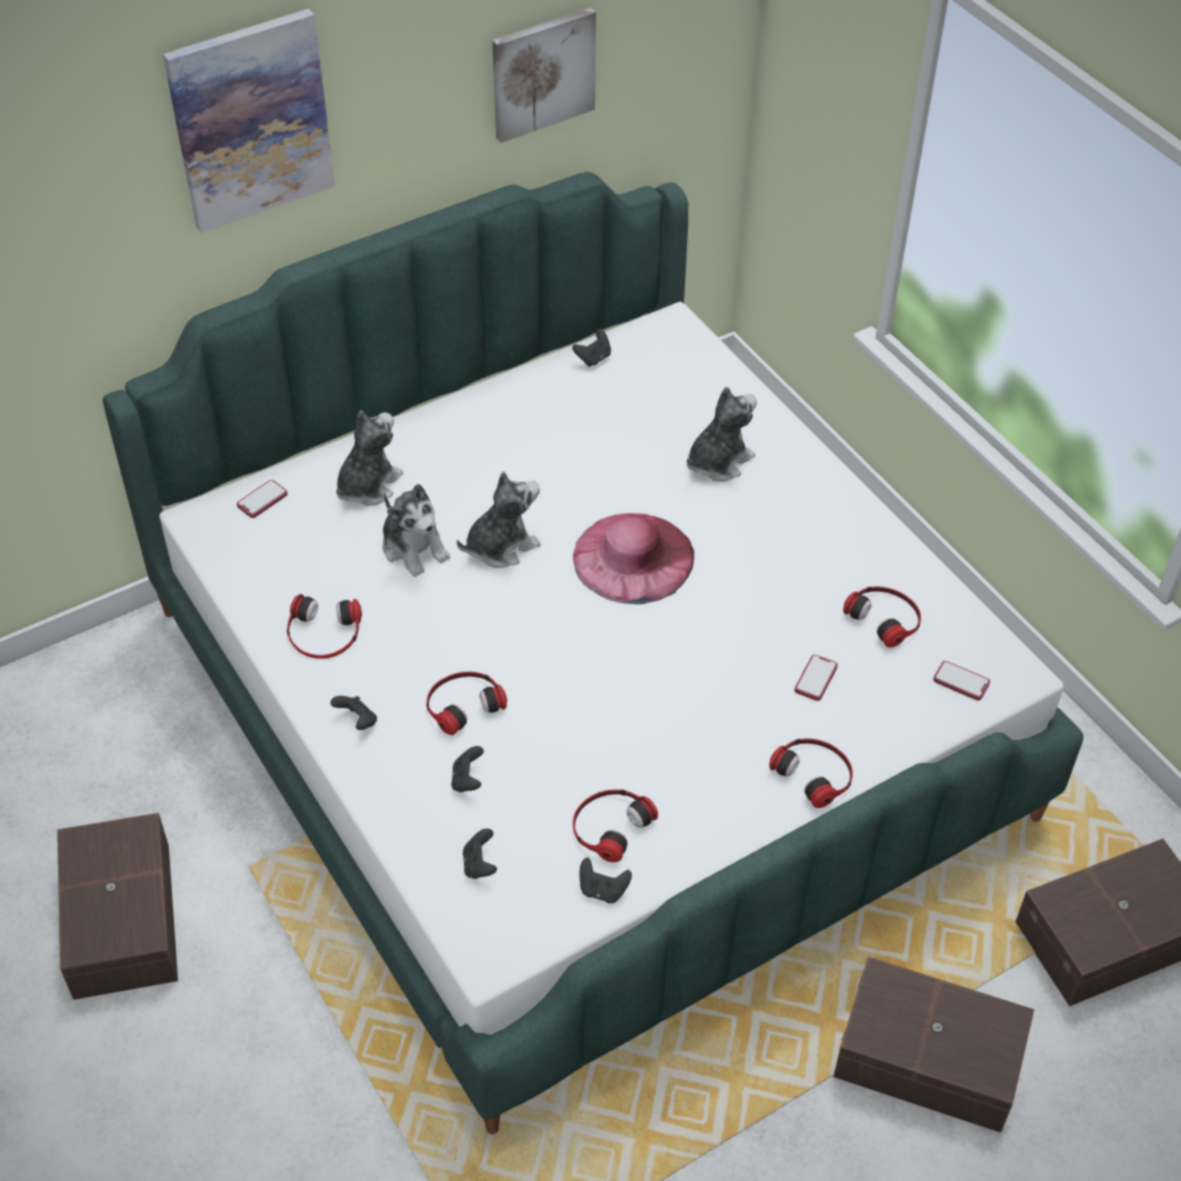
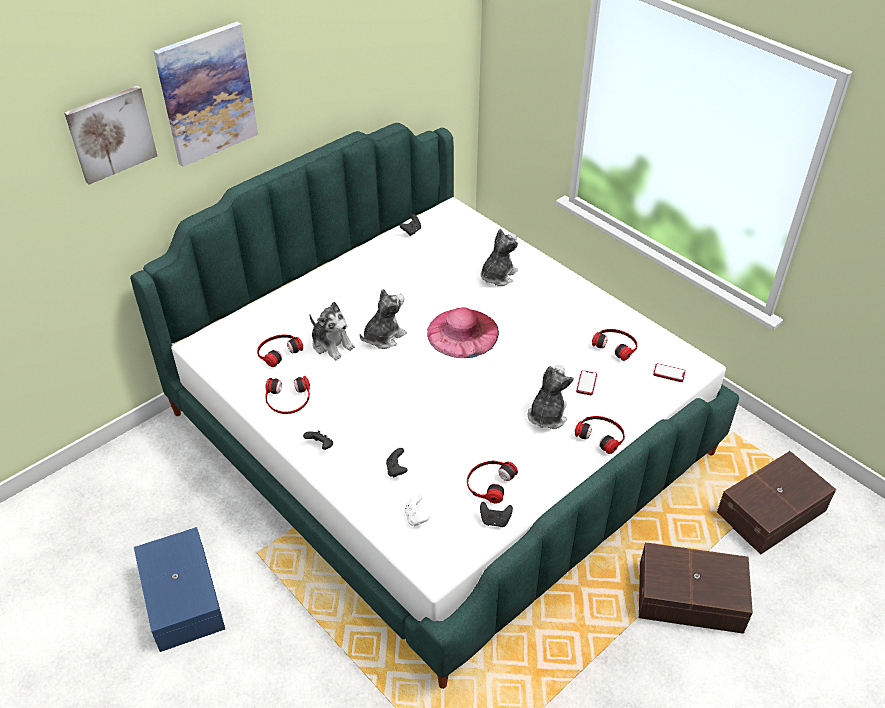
camera: 10 degrees left, 5 degrees down
(119, 922) = (181, 599): brown storage box -> blue storage box
(262, 500) = (233, 330): phone -> none
(367, 485) = (295, 314): plush toy -> plush toy (547, 415)
(463, 703) = (382, 426): headphones -> headphones (278, 351)
(479, 865) = (416, 517): black game controller -> white game controller
(542, 73) = (368, 62): picture -> picture (111, 133)

